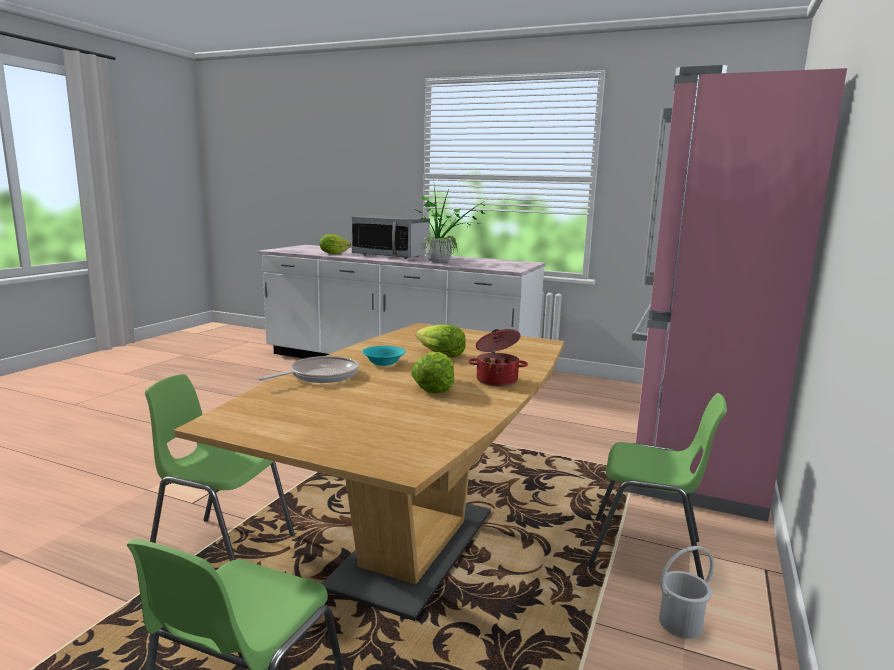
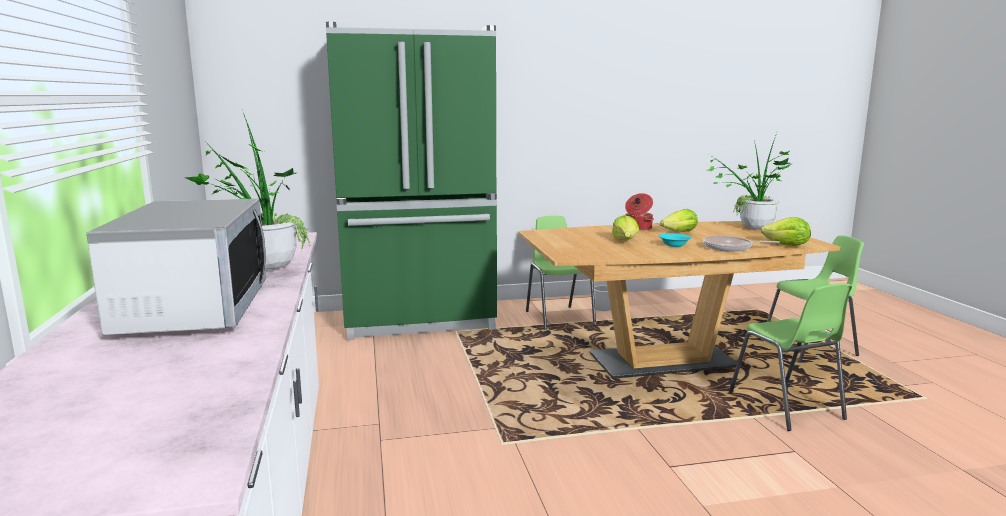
camera: 125 degrees left, 0 degrees up
(333, 253) = (215, 360): lettuce -> lettuce (787, 246)
(365, 434) = (751, 229): none -> potted plant
(692, 465) = (420, 321): pink fridge -> green fridge

